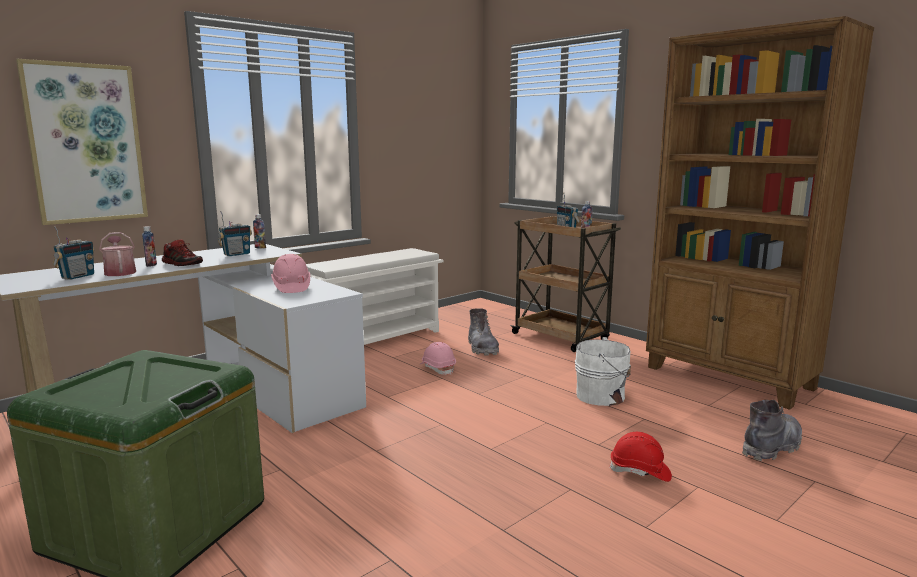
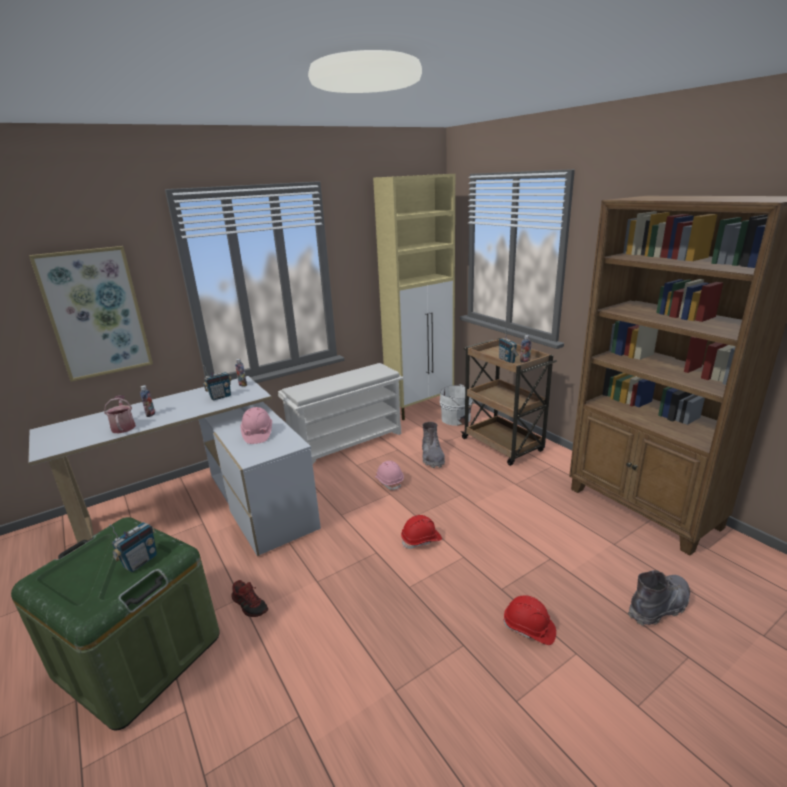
camera: 10 degrees right, 10 degrees up
(77, 276) = (91, 433): radio -> radio (140, 561)
(183, 264) = (174, 413): shoe -> shoe (250, 604)
(455, 311) = (421, 407): none -> beige cabinet
(492, 412) = (421, 540): none -> red hard hat
(602, 396) = (520, 526): white bucket -> white bucket (457, 419)

